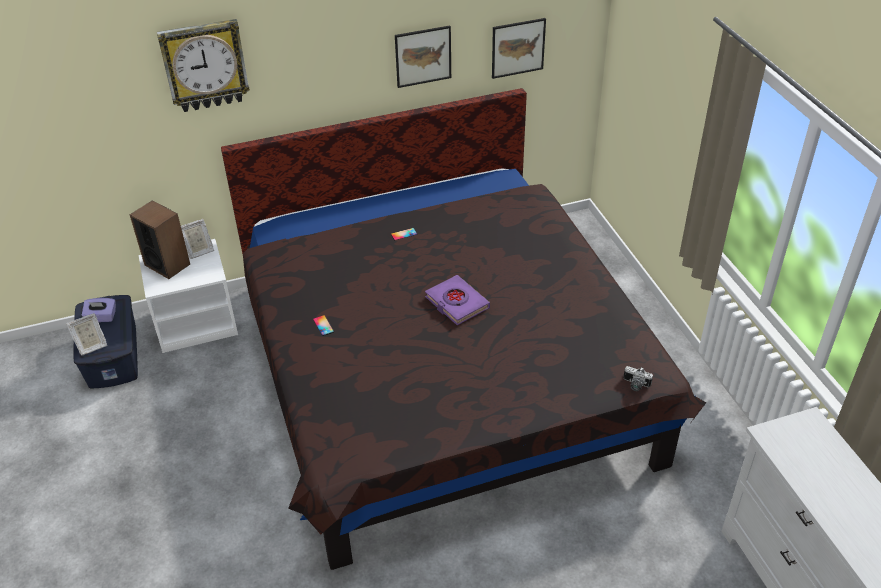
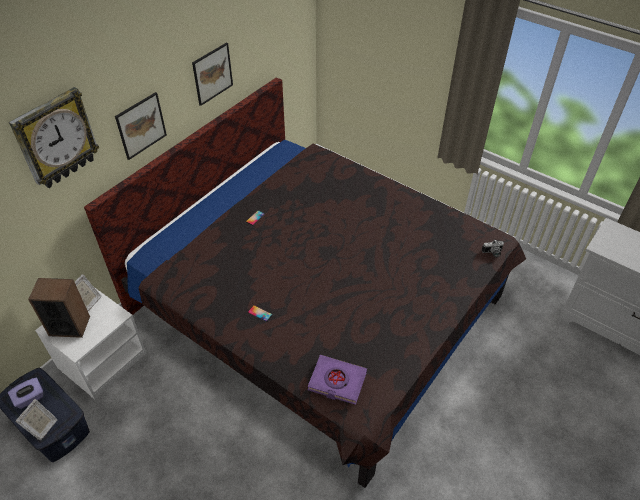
camera: 35 degrees left, 5 degrees up
(457, 303) = (337, 251): purple book -> purple book (337, 381)
(518, 48) = (268, 46): picture -> picture (141, 125)

